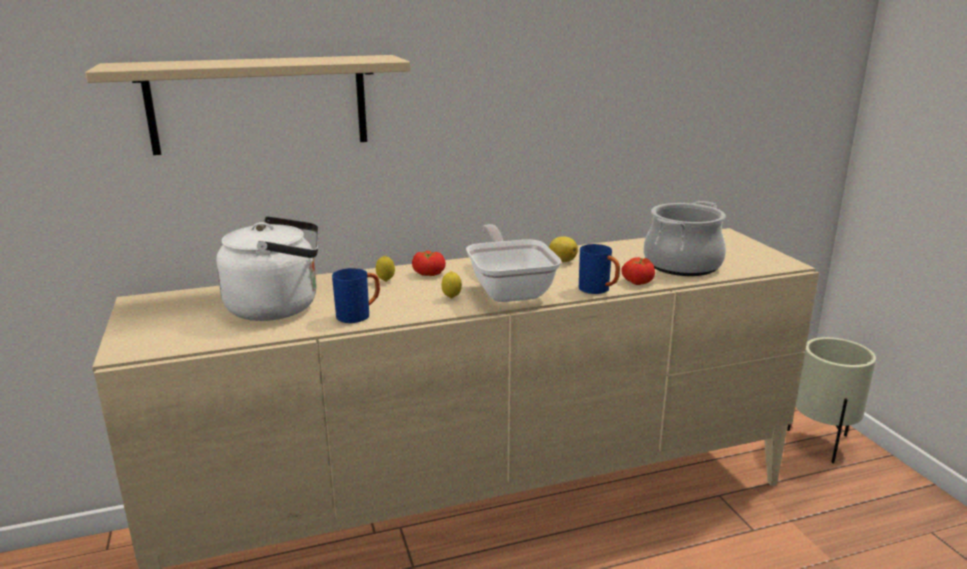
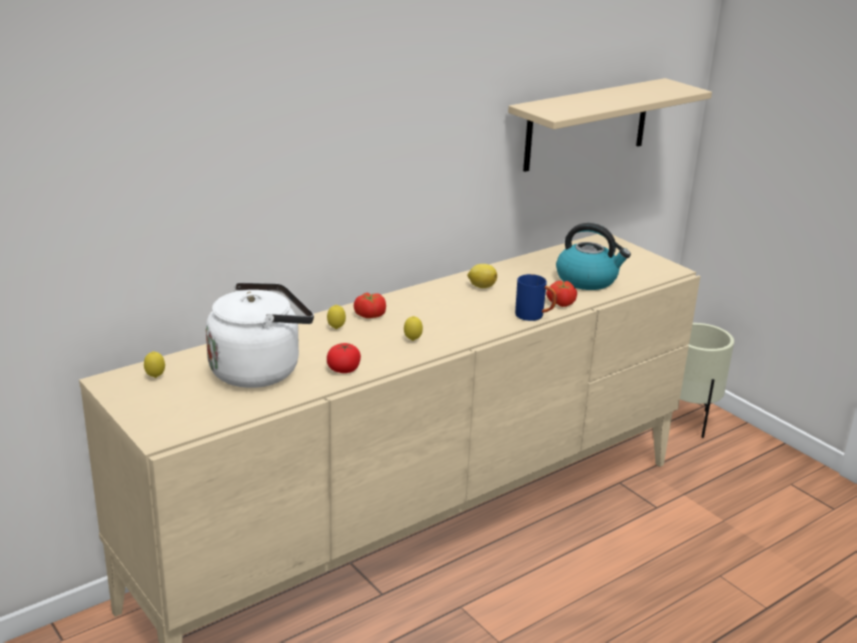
camera: 20 degrees left, 5 degrees up
(180, 302) = (155, 377): none -> lemon
(259, 104) = (212, 169): beige shelf -> beige shelf (587, 124)
(359, 315) = (344, 369): blue mug -> tomato
(510, 289) = (457, 324): frying pan -> none
(682, 265) = (587, 280): cooking pot -> kettle

